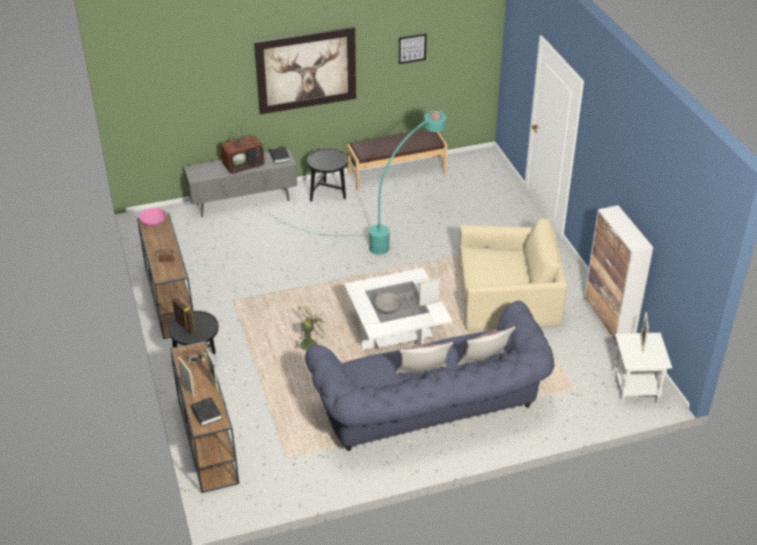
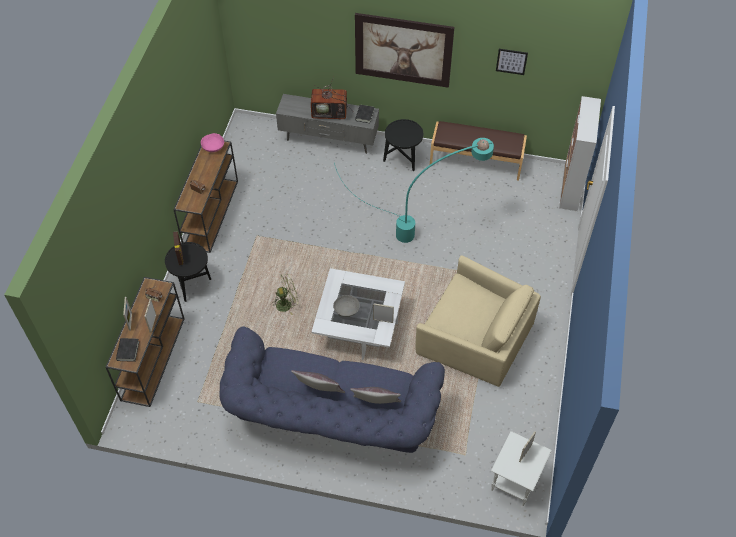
camera: 30 degrees right, 15 degrees up
(608, 321) = (545, 402): cabinet -> cabinet (570, 188)

